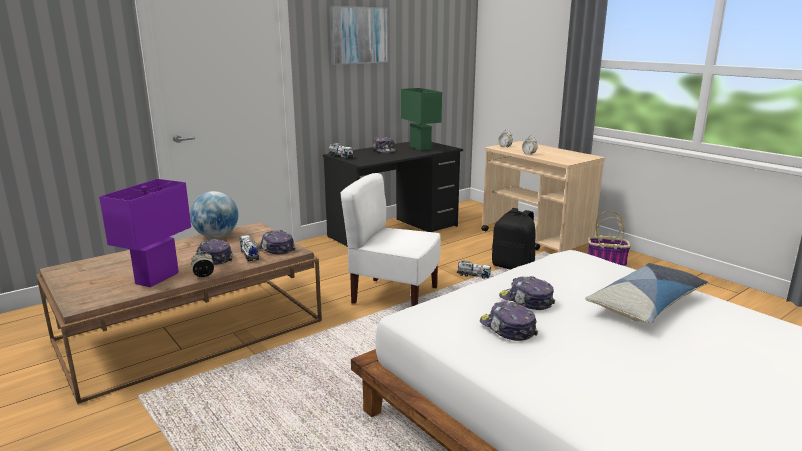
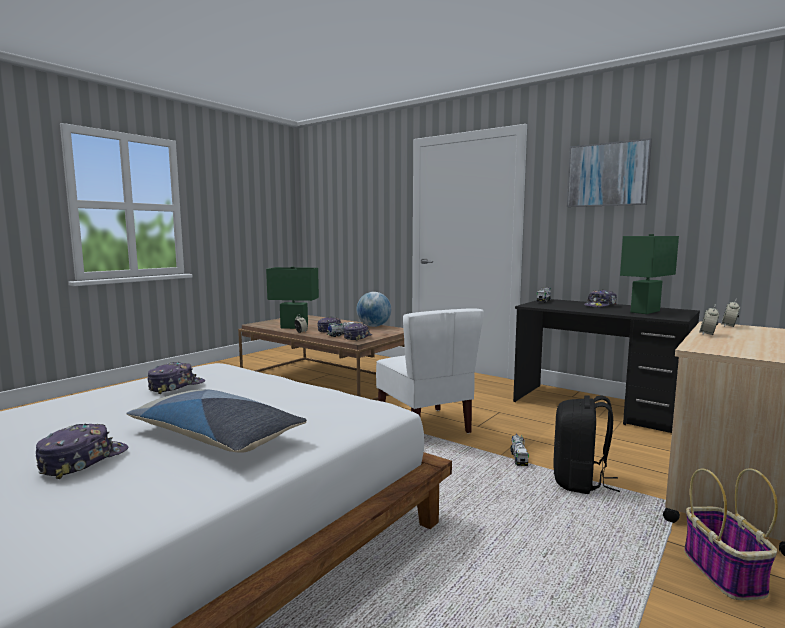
camera: 75 degrees right, 10 degrees down
(157, 278) = (294, 327): purple table lamp -> green table lamp
(394, 296) = (425, 426): white chair -> white chair turned 150 degrees clockwise
(526, 301) = (235, 391): cap -> cap (83, 460)

